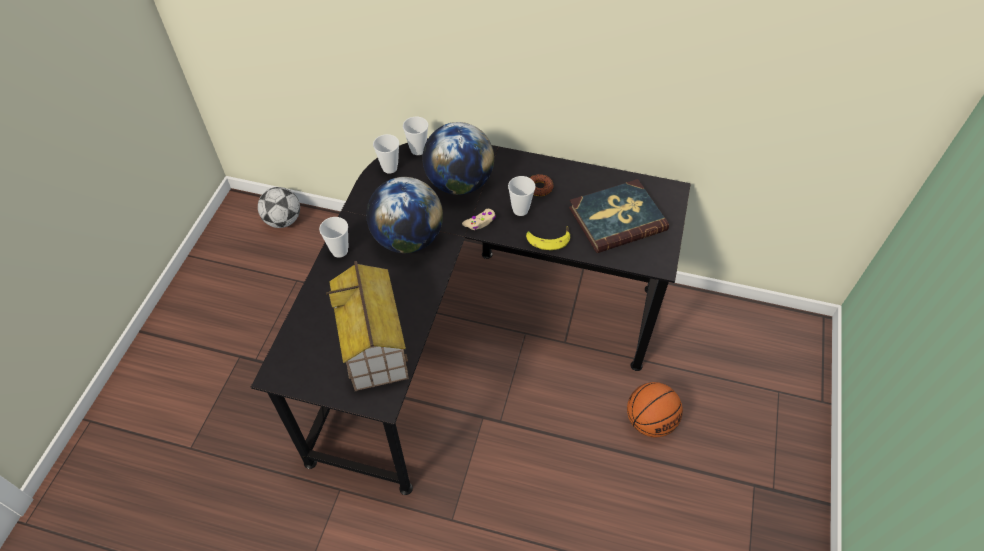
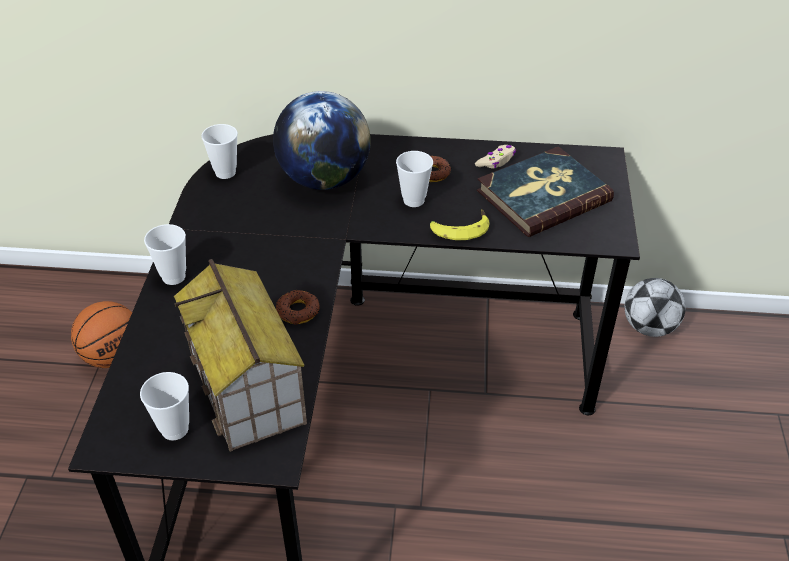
camera: 10 degrees left, 10 degrees down
(283, 220) = (69, 294): football -> football (649, 327)
(408, 239) = (268, 251): globe -> none
(418, 150) = (259, 148): cup -> cup (175, 429)
(419, 291) = (298, 311): none -> donut
(480, 222) = (363, 220): beige game controller -> beige game controller (496, 161)
(649, 421) = (623, 475): basketball -> basketball (113, 356)

